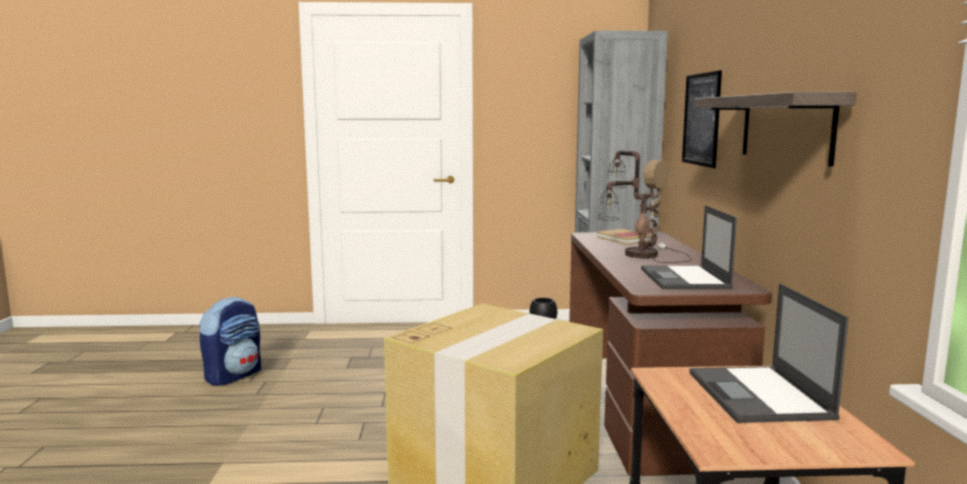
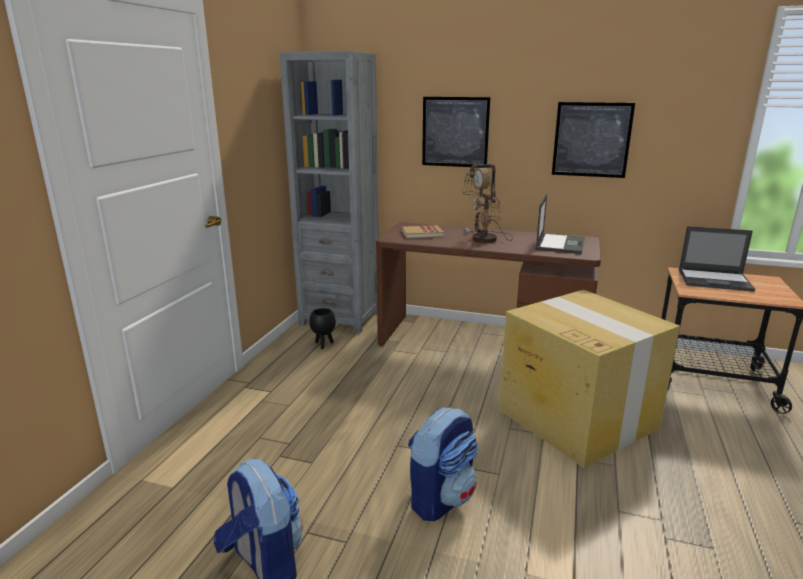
camera: 70 degrees left, 10 degrees up
(314, 419) = (441, 498): none -> backpack
(685, 279) = (560, 244): laptop -> laptop turned 90 degrees counterclockwise
(785, 127) = (591, 140): shelf -> picture

